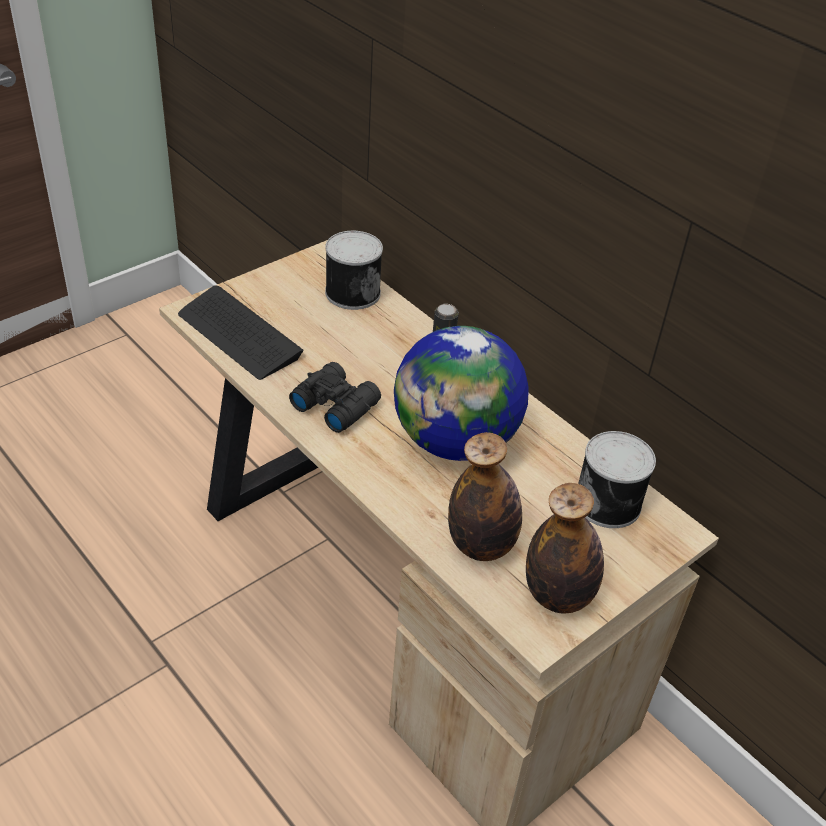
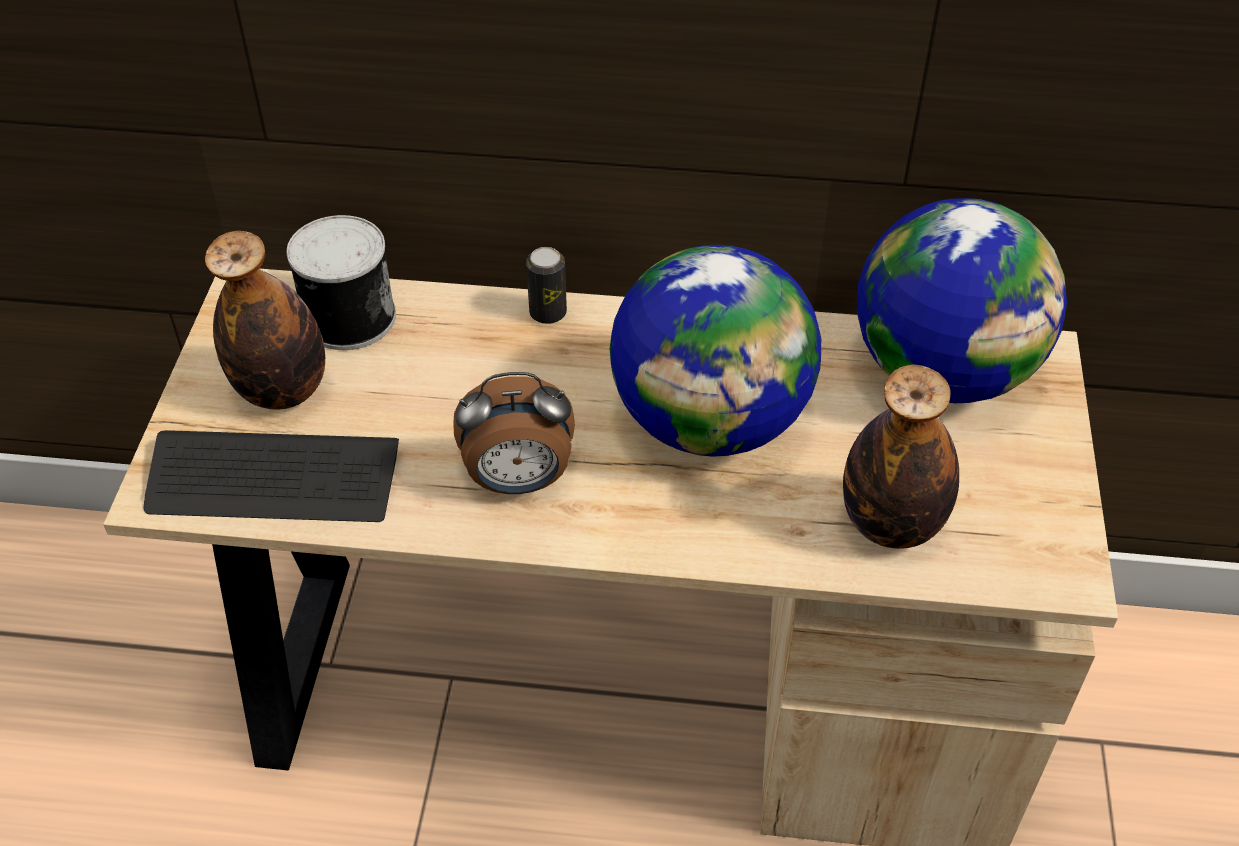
camera: 40 degrees left, 5 degrees up
(335, 404) = (518, 481): black binoculars -> alarm clock
(558, 595) = (1028, 517): bottle -> bottle (282, 390)
(609, 502) = (943, 371): can -> globe

